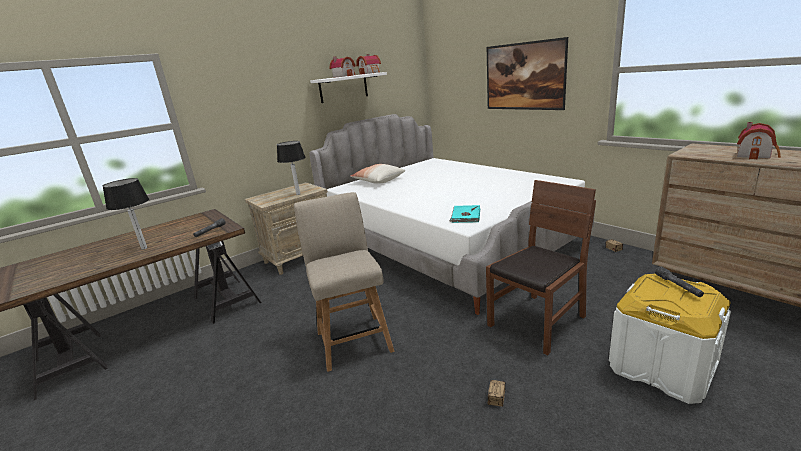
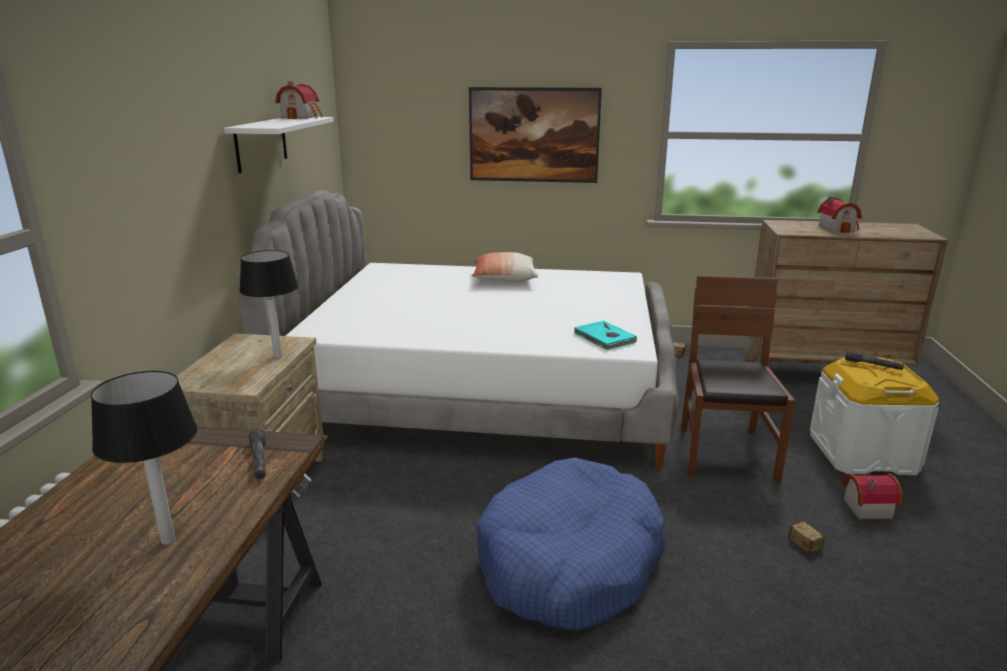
camera: 45 degrees left, 0 degrees up
(344, 76) = (277, 122): toy house -> toy house (864, 507)
(353, 339) = (569, 562): beige chair -> blue dog bed
(378, 181) = (357, 311): pillow -> pillow (504, 279)

